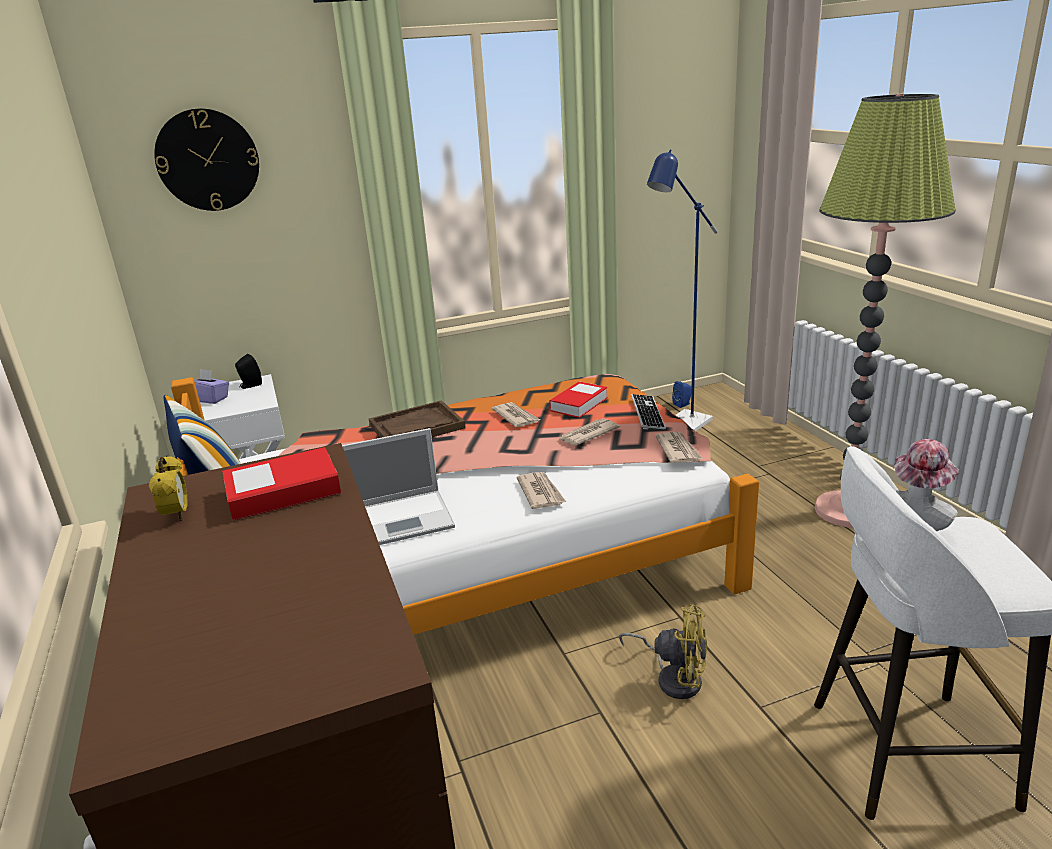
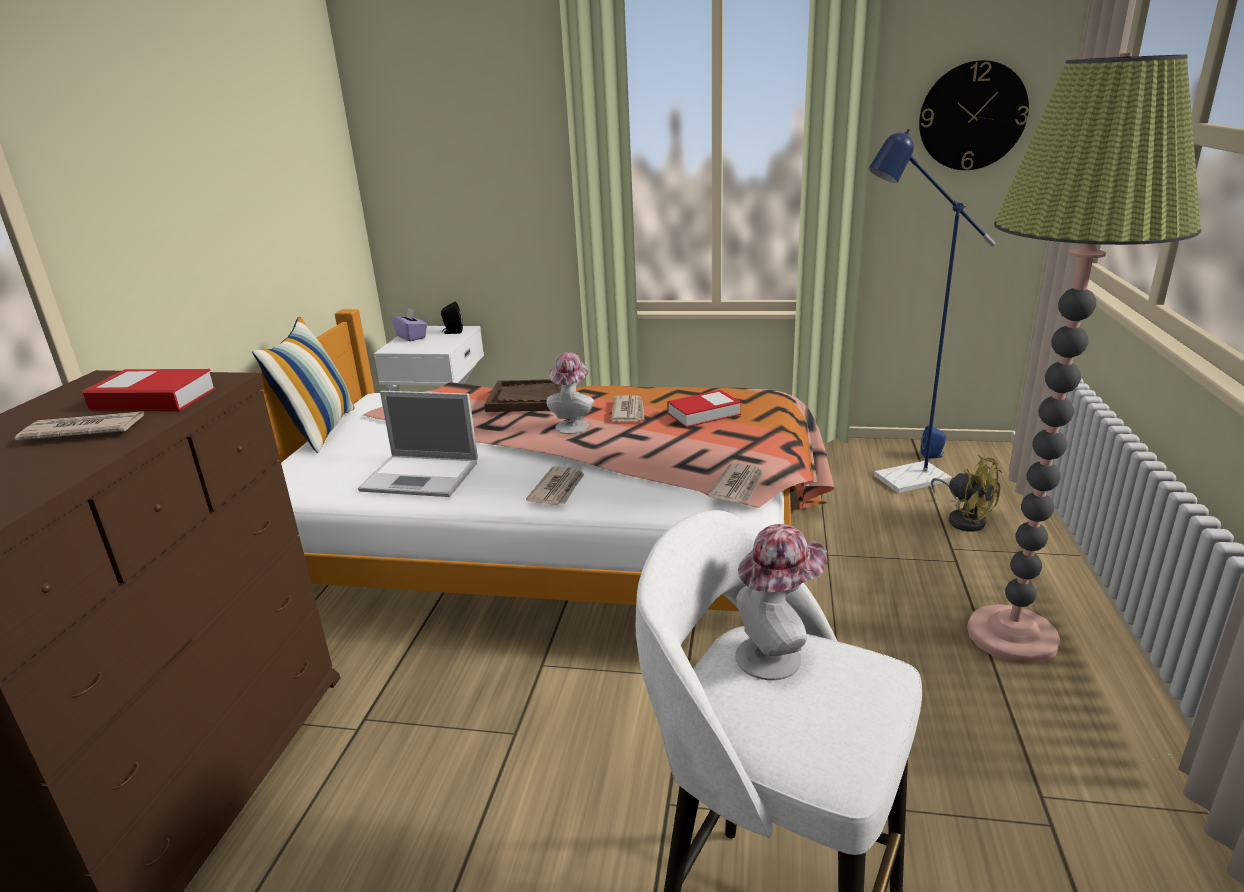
camera: 30 degrees right, 0 degrees up
(177, 515) = (75, 397): alarm clock -> none
(208, 160) = (440, 112): wall clock -> wall clock (972, 116)
(487, 439) = (573, 425): none -> hat
(587, 434) = (669, 445): newspaper -> newspaper (83, 431)
(647, 413) = (759, 440): keyboard -> none
(674, 677) = (615, 733): yellow fan -> yellow fan (964, 519)

